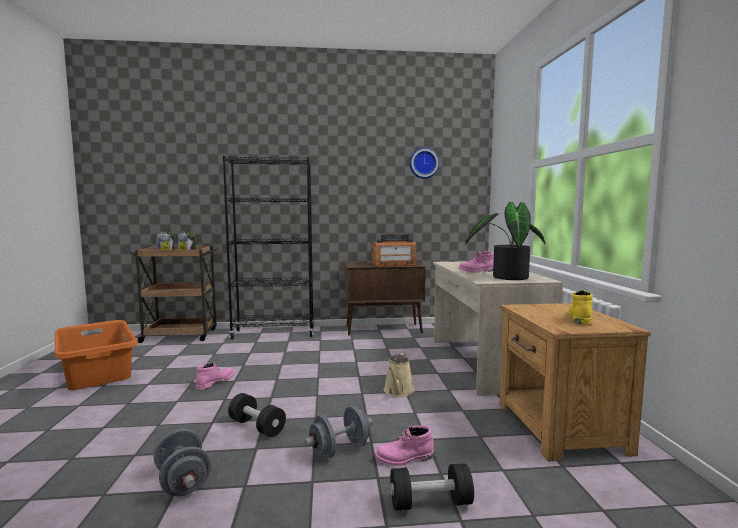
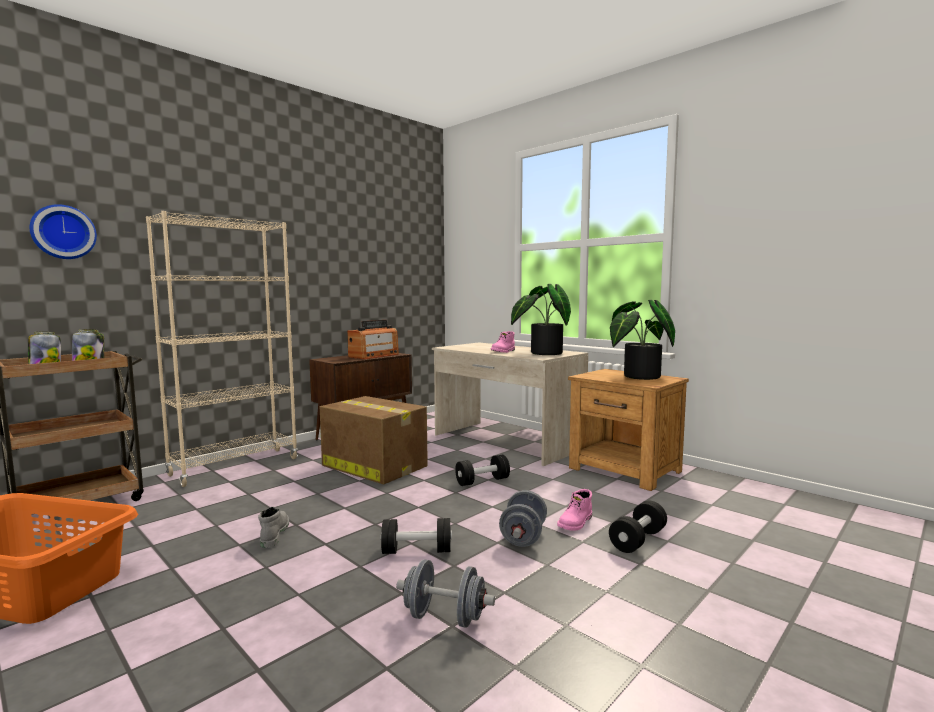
camera: 40 degrees left, 0 degrees up
(215, 382) = (273, 534): pink boot -> grey boot
(274, 333) = (235, 467): black bookcase -> beige bookcase
(347, 354) = (373, 465): none -> cardboard box
(398, 391) = (482, 481): beige watering can -> black dumbbell
(423, 163) = (386, 238): wall clock -> wall clock (63, 232)
(579, 318) = (637, 377): yellow boot -> potted plant

